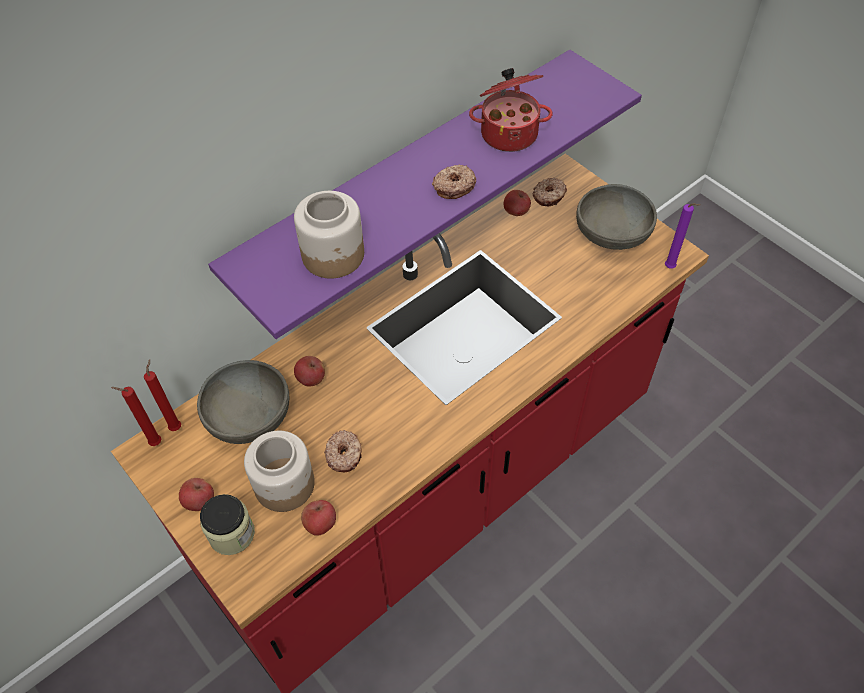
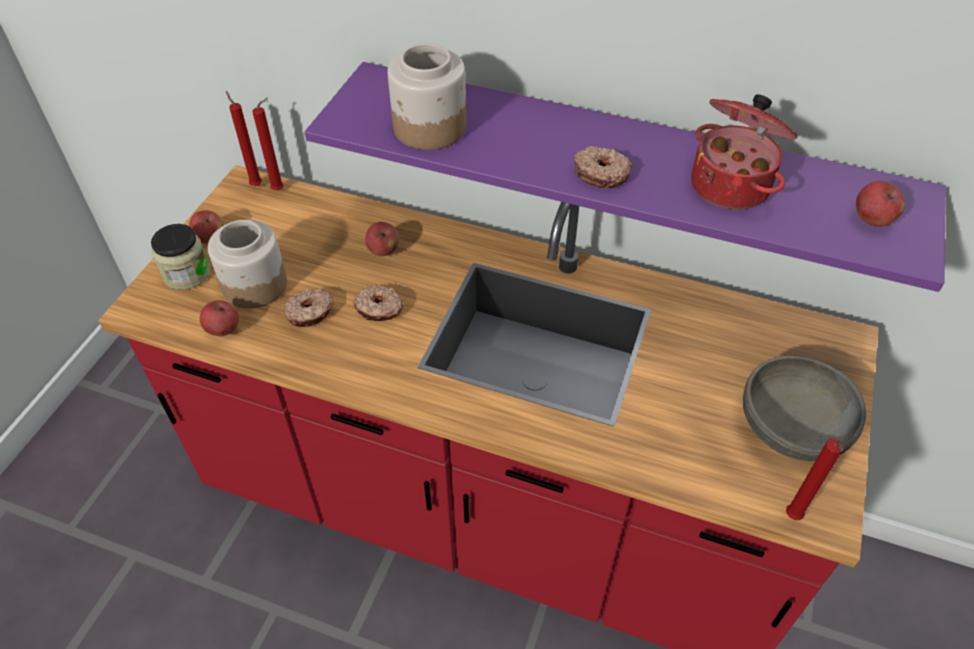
camera: 60 degrees right, 5 degrees down
(249, 416) = (317, 228): grey bowl -> none
(516, 212) = (736, 318): apple -> apple (871, 220)
(549, 196) = (791, 339): donut -> donut (379, 309)
(671, 268) = (792, 518): purple candle -> red candle

